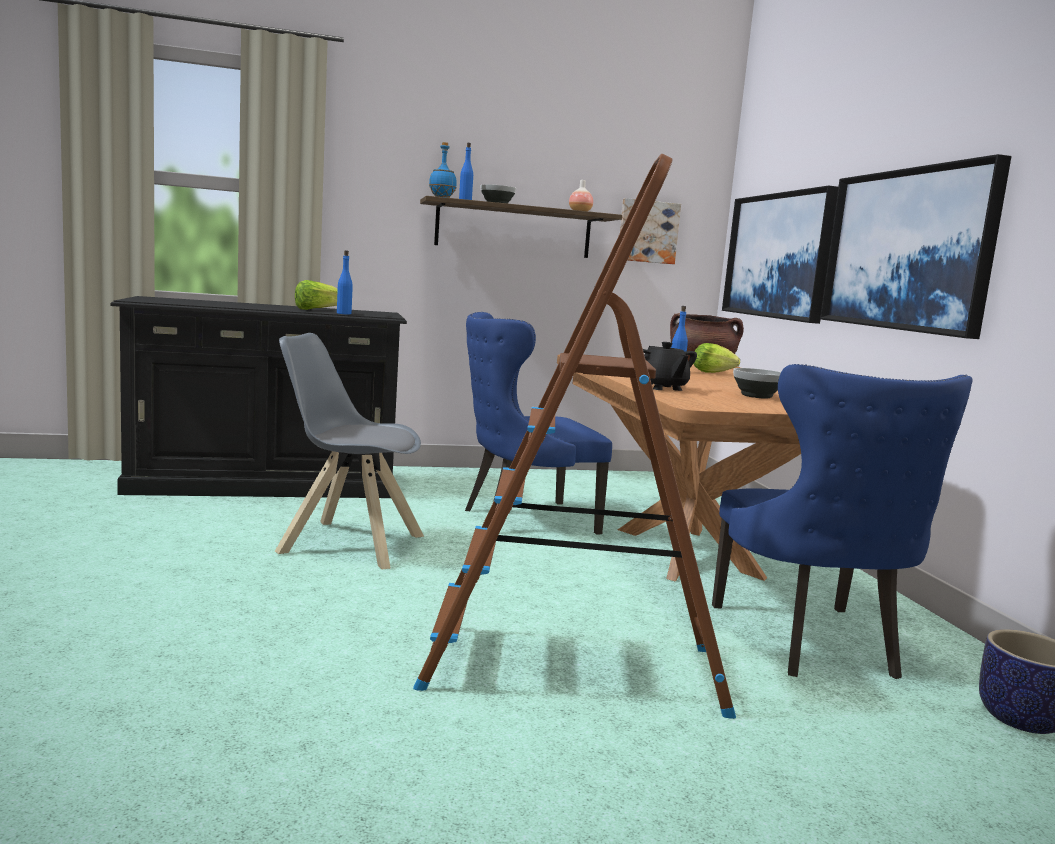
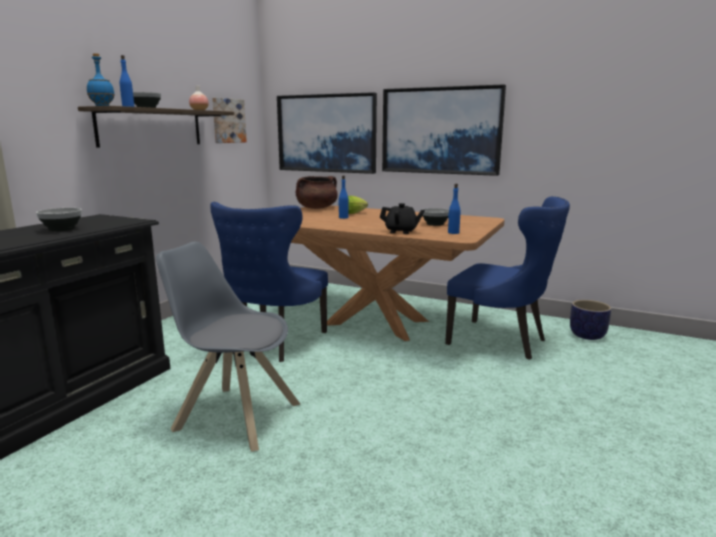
camera: 50 degrees left, 5 degrees up
(316, 310) = (61, 229): lettuce -> bowl
(344, 313) = (103, 227): blue bottle -> blue bottle (453, 233)
(348, 543) = (235, 415): grey chair -> grey chair turned 60 degrees clockwise
(570, 668) = (490, 407): brown step ladder -> none

